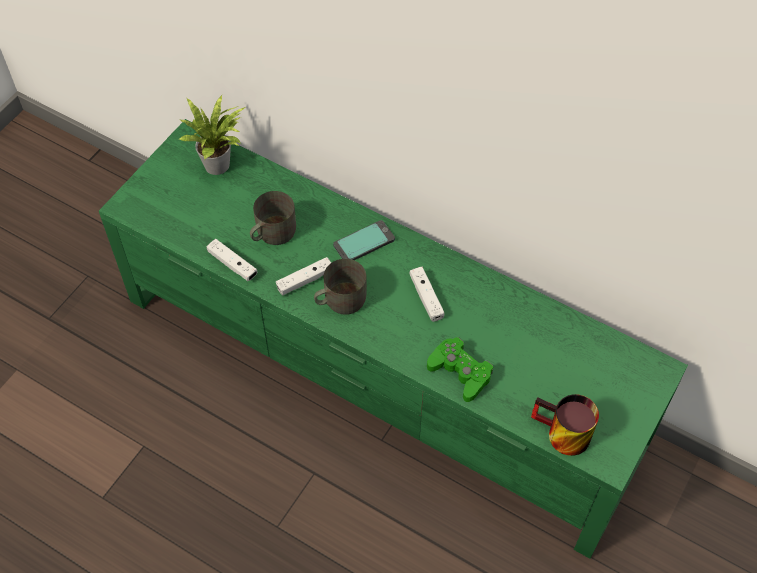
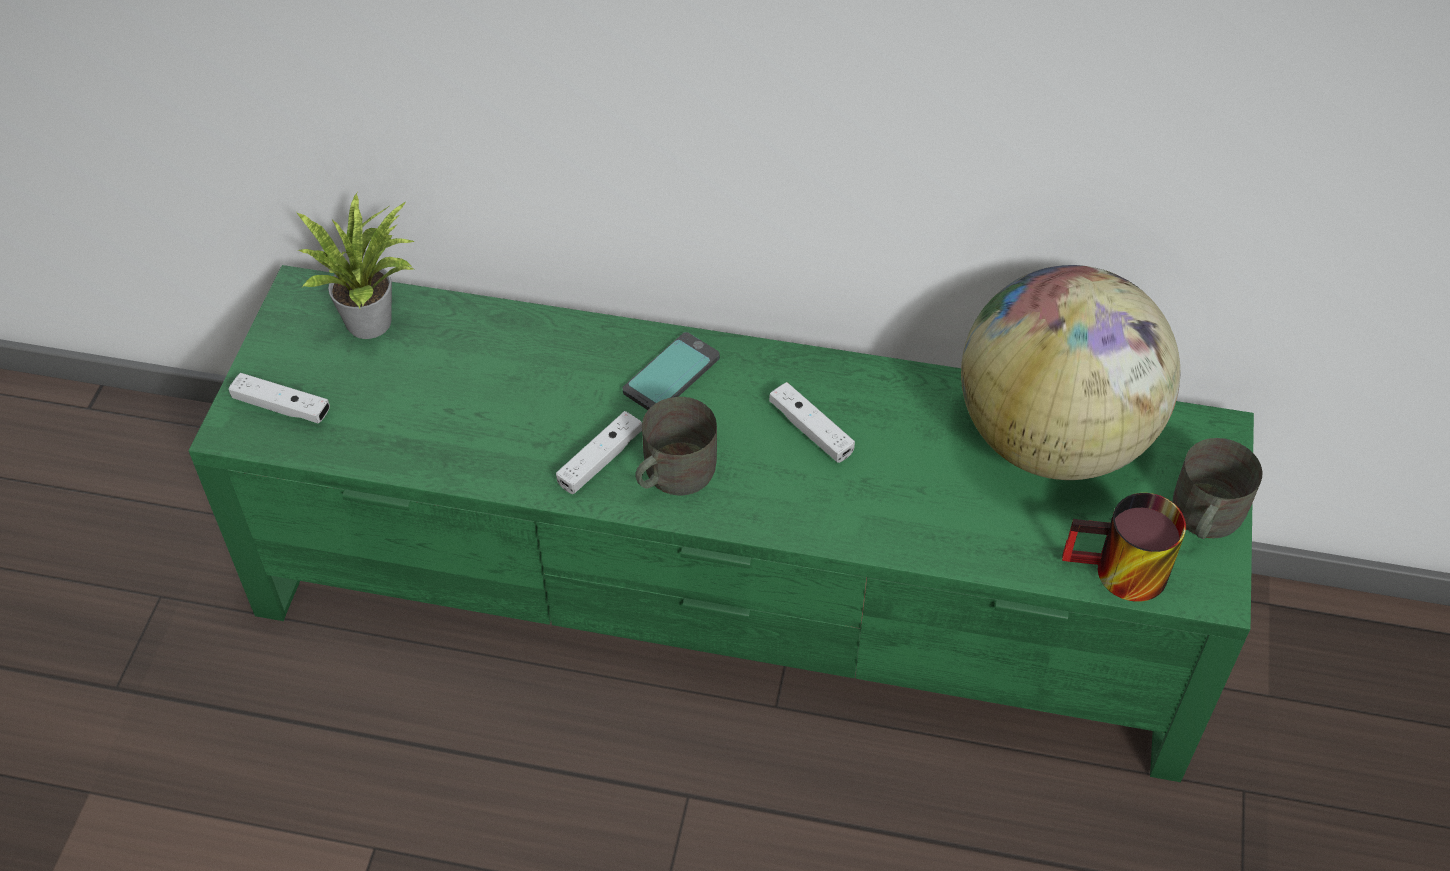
camera: 20 degrees left, 5 degrees down
(232, 264) = (465, 470): white game controller -> white game controller (282, 407)
(272, 233) = (511, 403): grey mug -> grey mug (1203, 518)
(460, 372) = (918, 527): green game controller -> none
(561, 344) = (1053, 438): none -> globe

